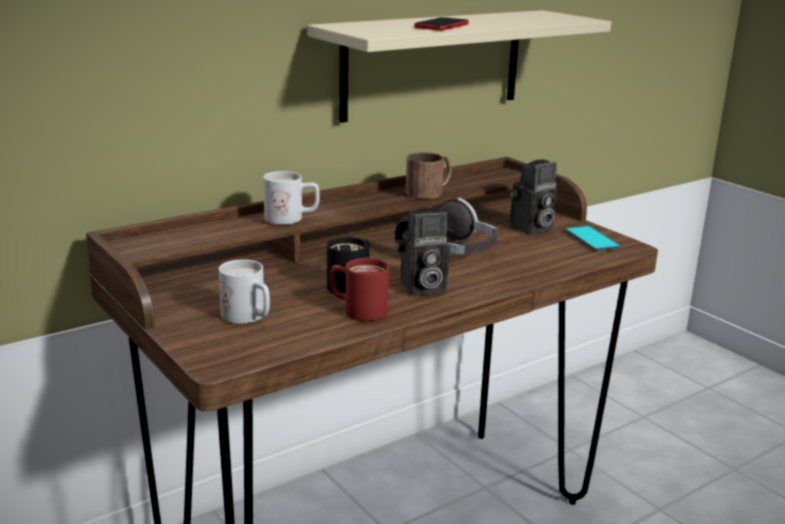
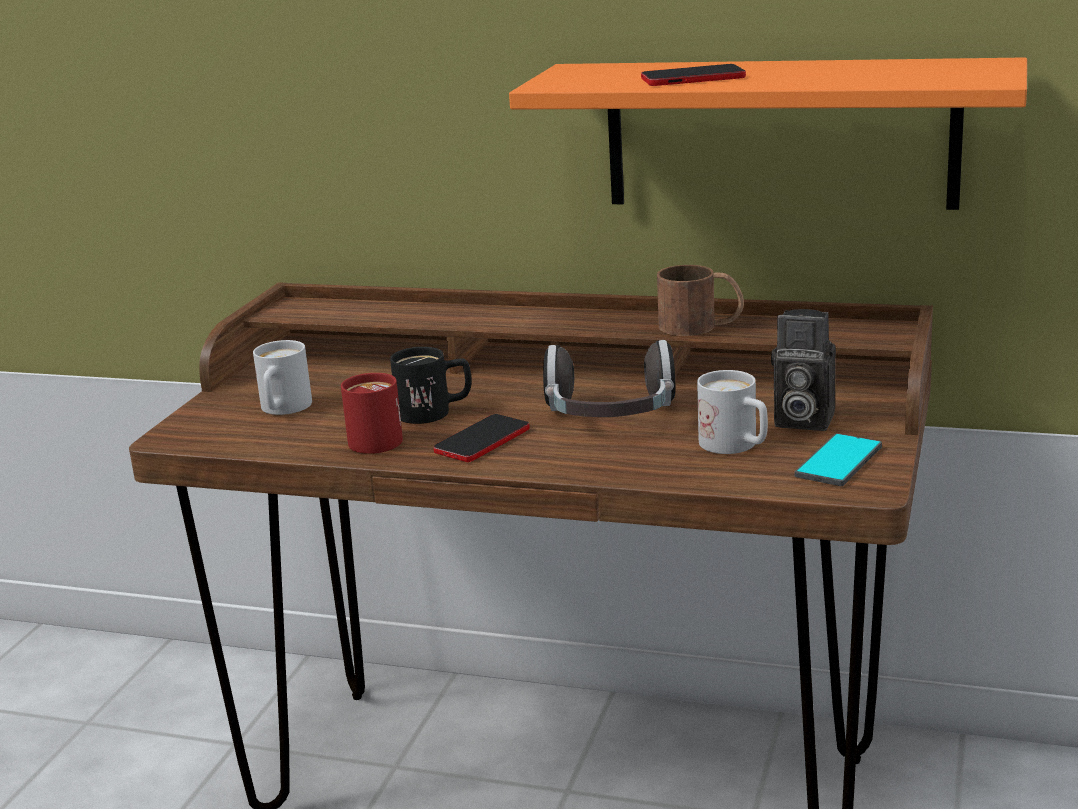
camera: 55 degrees right, 0 degrees up
(292, 218) = (471, 317): white mug -> white mug (736, 446)
(421, 288) = (482, 440): camera -> phone
(433, 64) = (780, 134): beige shelf -> orange shelf

